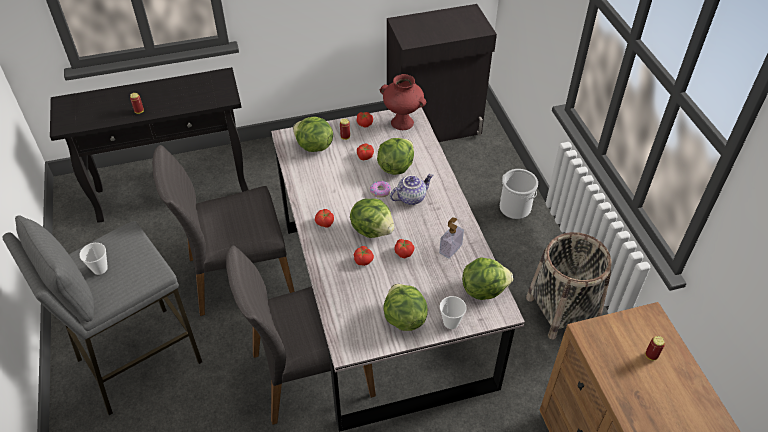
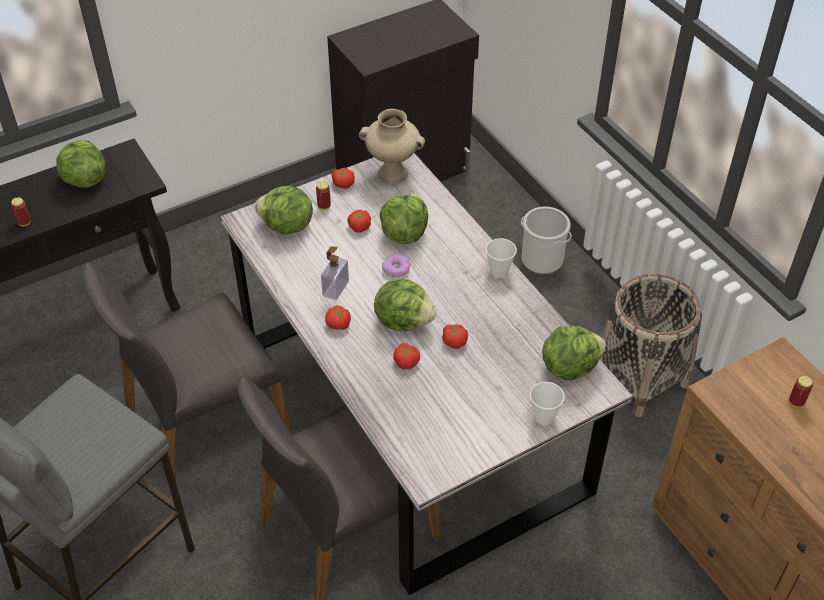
camera: 15 degrees left, 0 degrees up
(100, 269) = (58, 447): cup -> cup (499, 271)
(403, 122) = (393, 173): red vase -> beige vase
(404, 318) = (484, 424): lettuce -> lettuce (84, 180)
(411, 197) = (438, 269): teapot -> none
(450, 249) = (511, 325): soap dispenser -> soap dispenser (335, 288)

